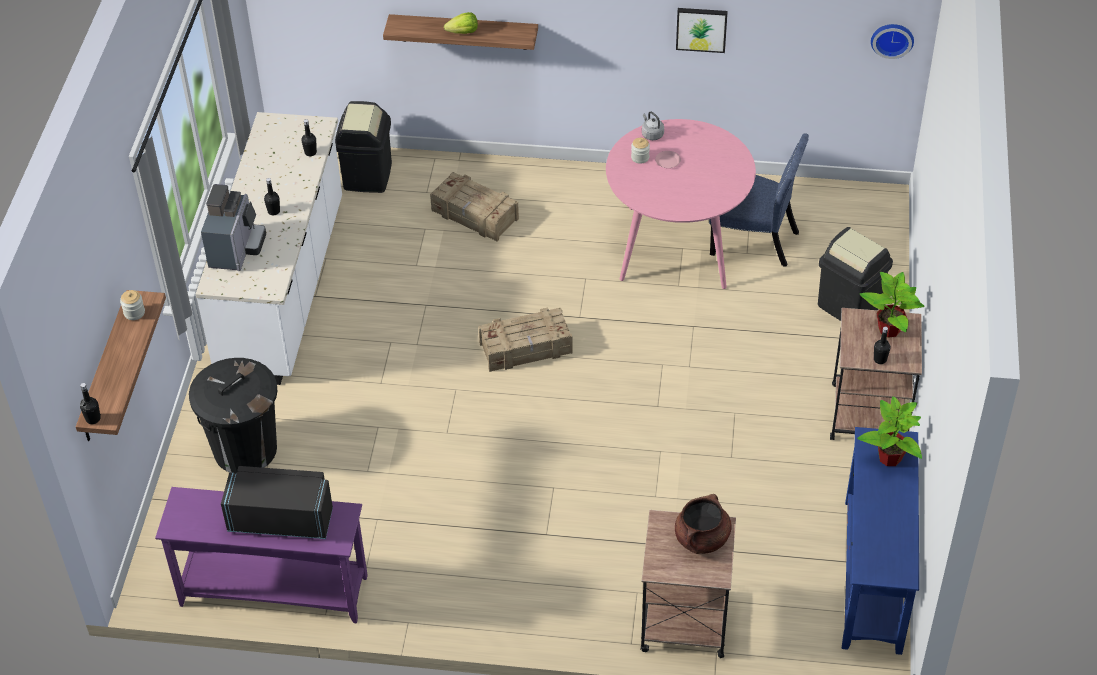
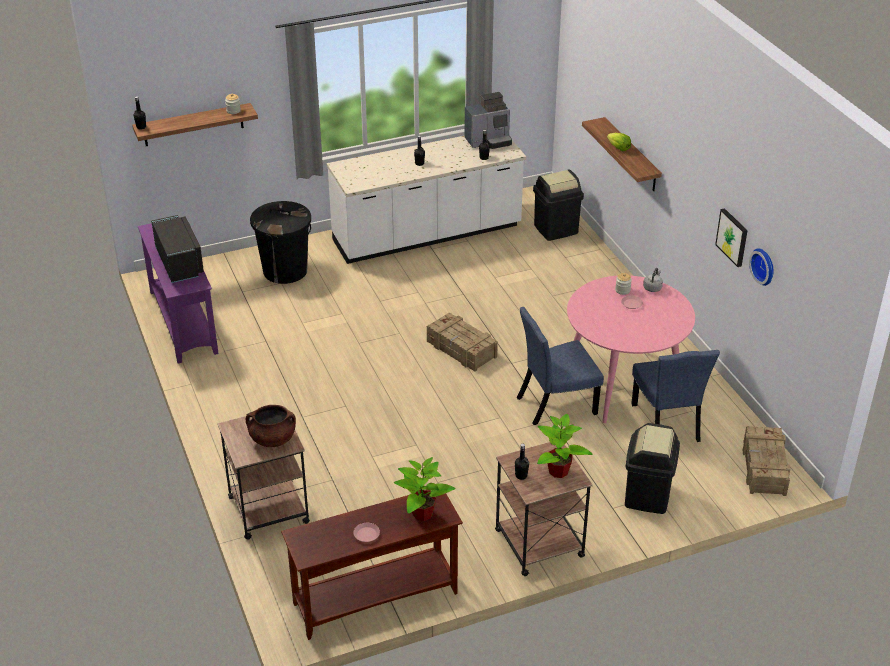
camera: 60 degrees right, 10 degrees down
(236, 249) = (375, 163): coffee machine -> coffee machine (489, 141)
(475, 215) = (564, 284): crate -> crate (763, 468)
(671, 310) = (557, 404): none -> blue chair
(873, 576) = (374, 598): blue console table -> brown console table
(892, 38) = (829, 328): wall clock -> wall clock (764, 266)
(896, 513) = (366, 534): none -> pink plate

